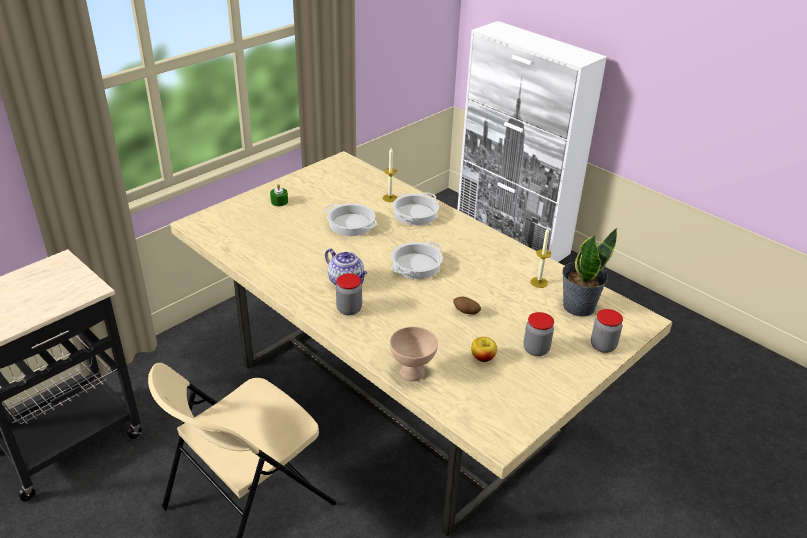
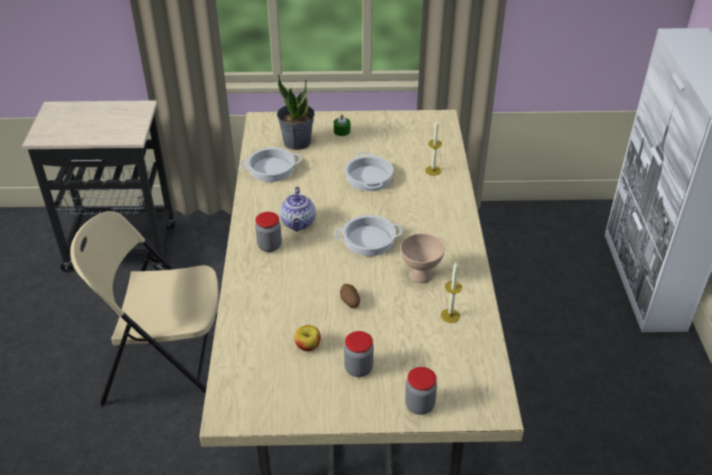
camera: 45 degrees right, 5 degrees up
(411, 373) = (241, 322): beige bowl -> beige bowl (419, 275)
(415, 214) = (433, 196): cooking pot -> cooking pot (271, 169)
(578, 306) = (452, 358): potted plant -> potted plant (297, 142)

